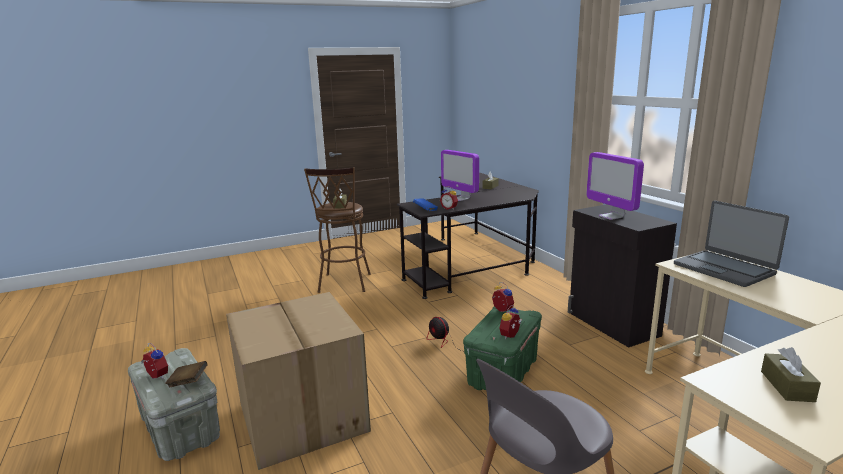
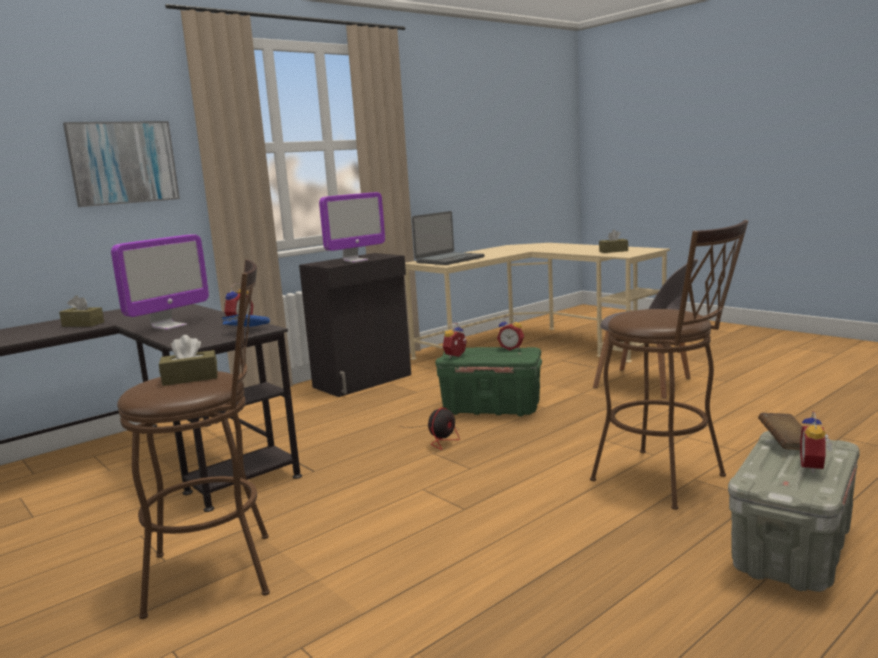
camera: 105 degrees left, 5 degrees down
(300, 416) = (667, 481): cardboard box -> brown stool
(551, 103) = (123, 163): none -> picture

